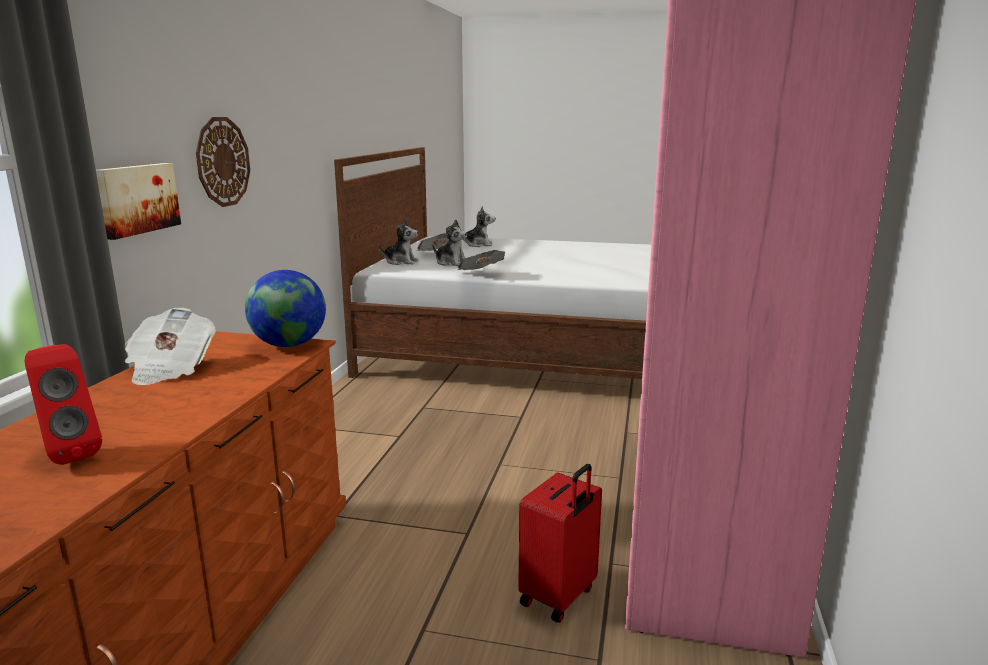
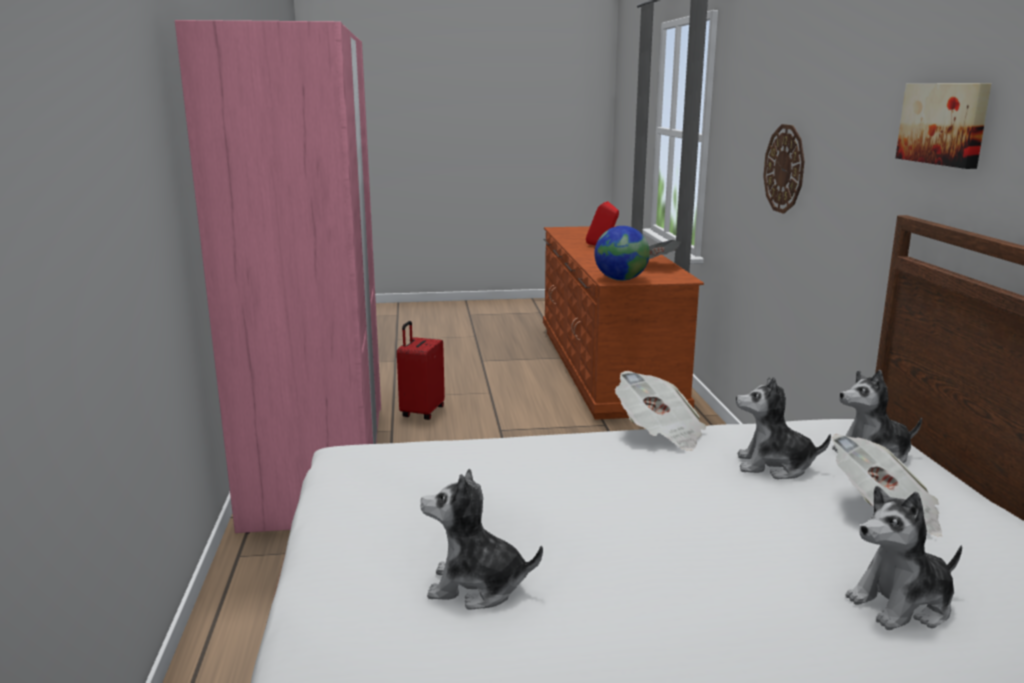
camera: 160 degrees right, 0 degrees up
(137, 199) = (734, 177): picture -> picture (944, 123)
(601, 255) = (476, 586): none -> plush toy

